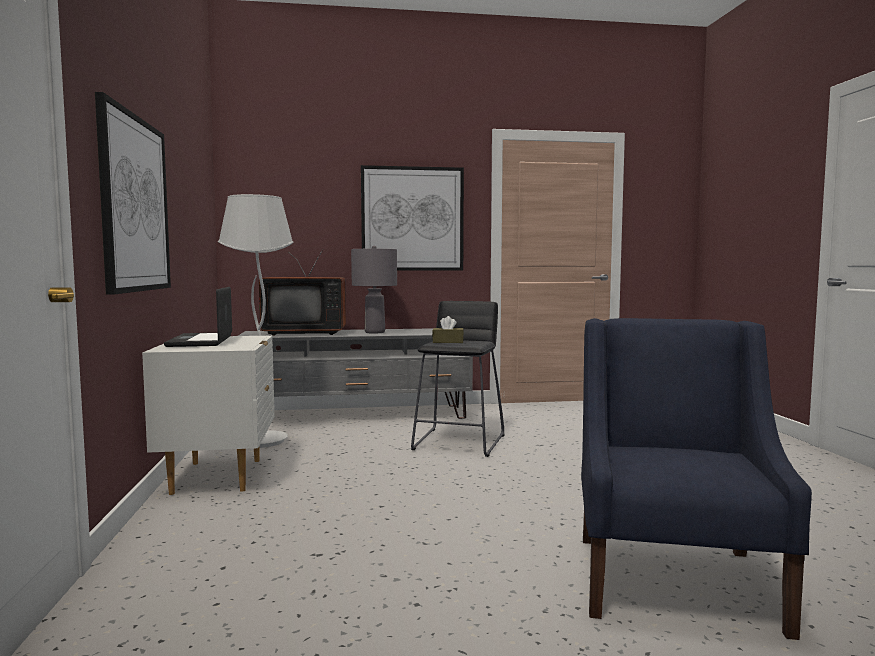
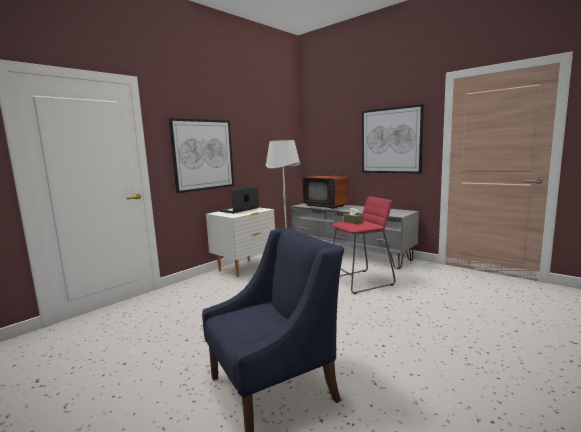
camera: 50 degrees right, 5 degrees up
(375, 332) = (358, 209): grey table lamp -> none
(459, 442) = (360, 281): black stool -> red stool

